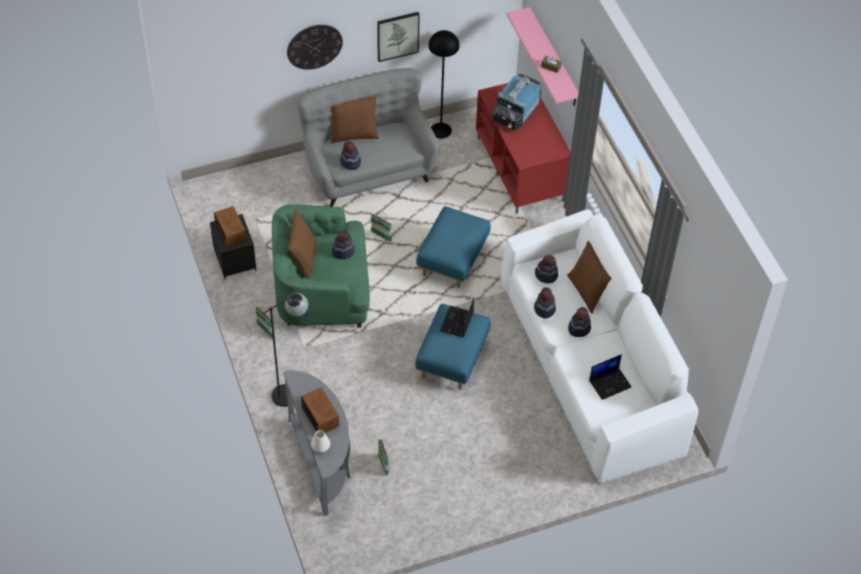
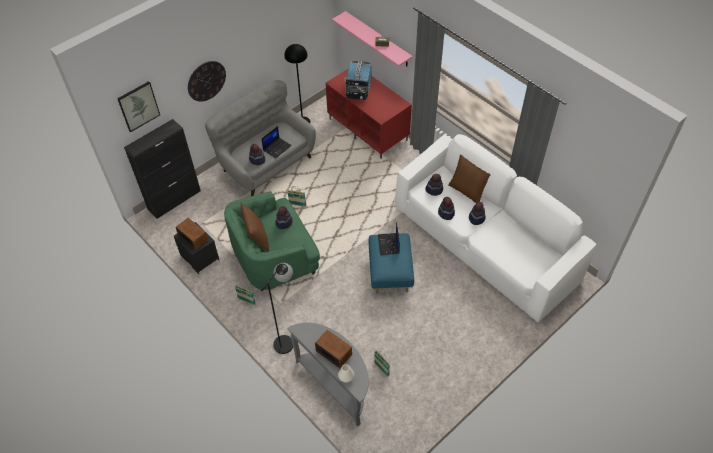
camera: 20 degrees left, 0 degrees up
(236, 178) = (174, 200): none -> black cabinet
(354, 134) = (250, 140): brown pillow -> none
(397, 36) = (261, 57): picture -> picture (138, 106)
(453, 261) = (355, 204): blue ottoman -> none
(610, 383) = (518, 248): laptop -> laptop (277, 147)

